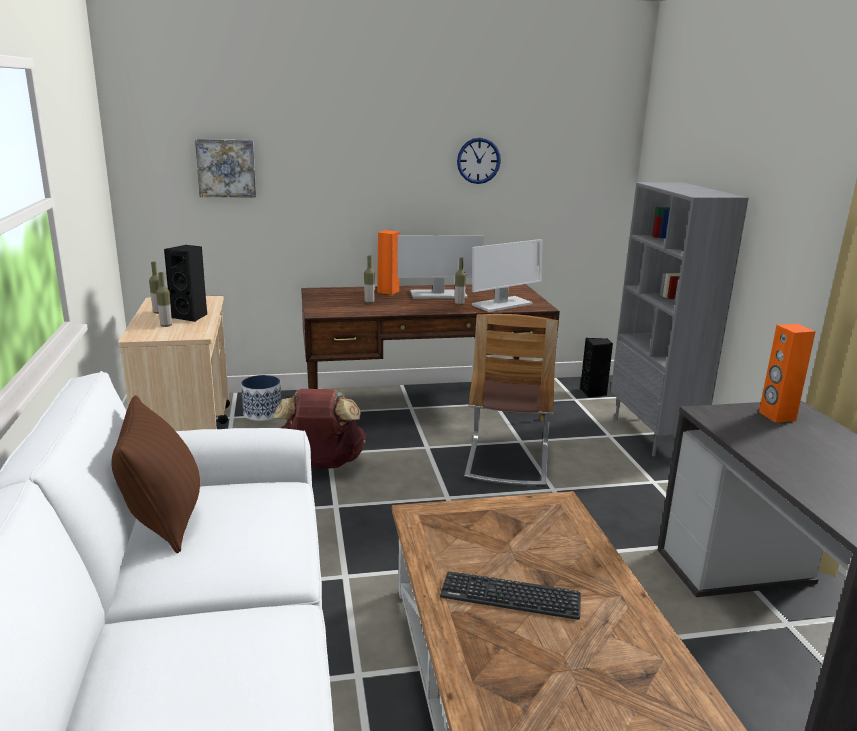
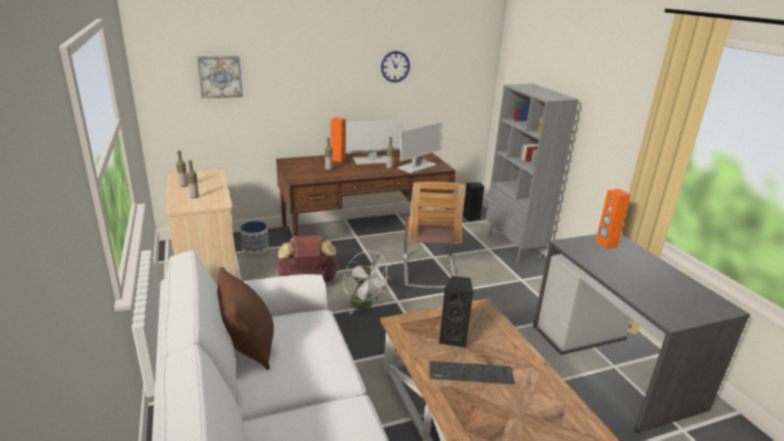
camera: 10 degrees left, 5 degrees up
(191, 316) = (209, 188): black speaker -> black speaker (453, 338)
(396, 499) = (365, 305): none -> white fan

